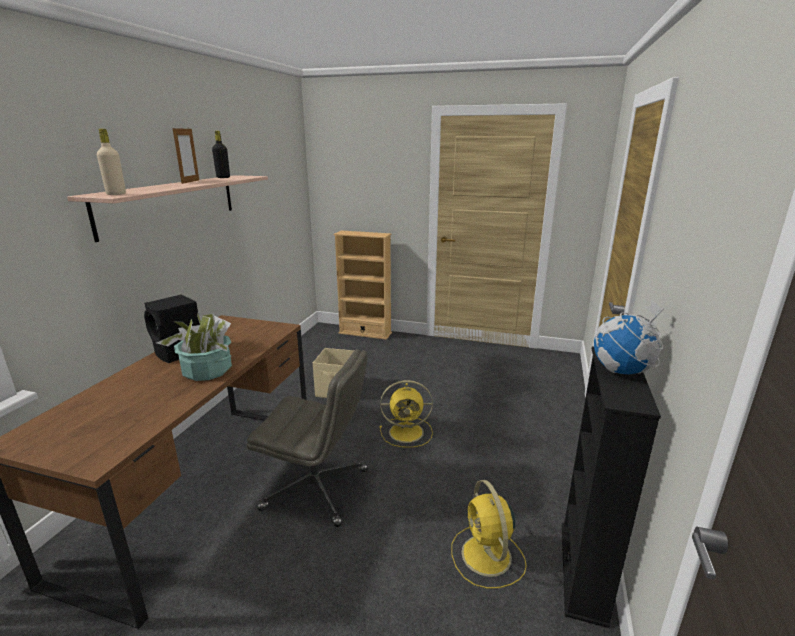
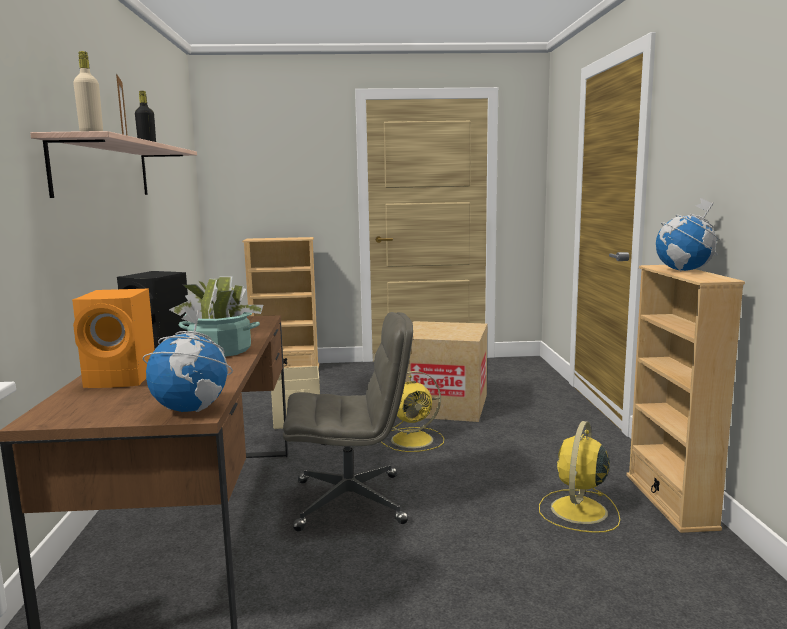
camera: 20 degrees left, 10 degrees down
(101, 455) = (192, 409): none -> globe
(110, 397) = (123, 378): none -> orange speaker
(457, 398) = (444, 405): none -> cardboard box
(487, 557) = (578, 511): yellow fan -> yellow fan turned 60 degrees clockwise
(583, 570) = (670, 501): black bookcase -> beige bookcase

